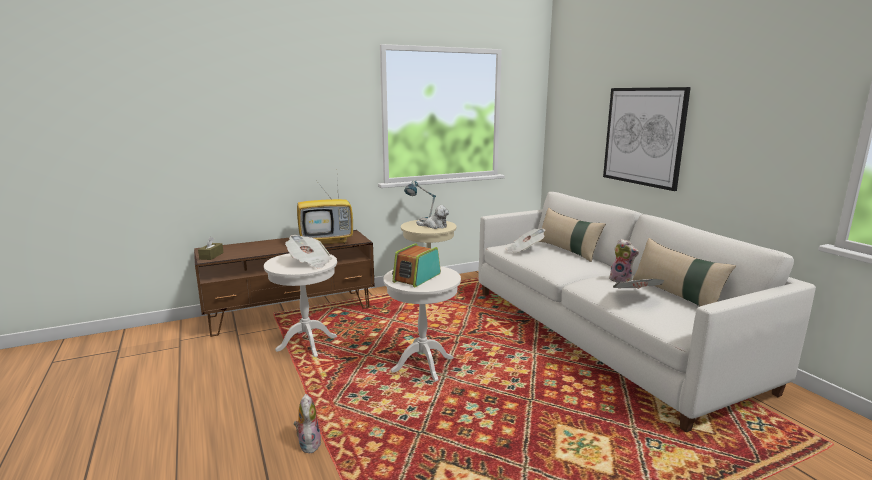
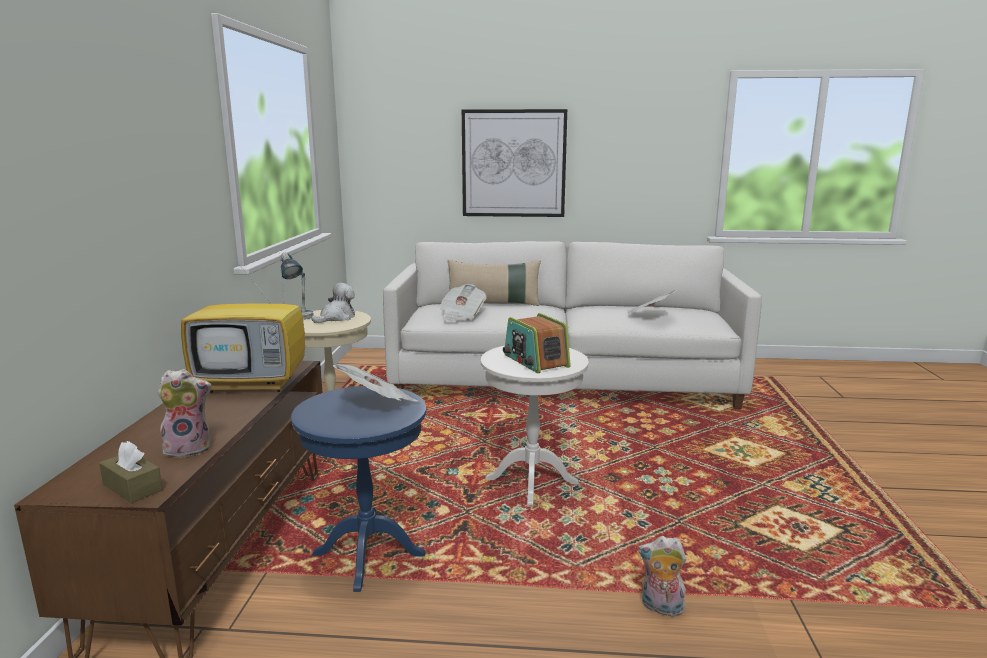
camera: 60 degrees left, 0 degrees up
(307, 343) = (368, 555): white side table -> blue side table
(327, 241) = (254, 384): television -> television turned 75 degrees clockwise
(621, 280) = (605, 309): plush toy -> plush toy (189, 448)
(676, 295) = (652, 307): beige pillow -> none

